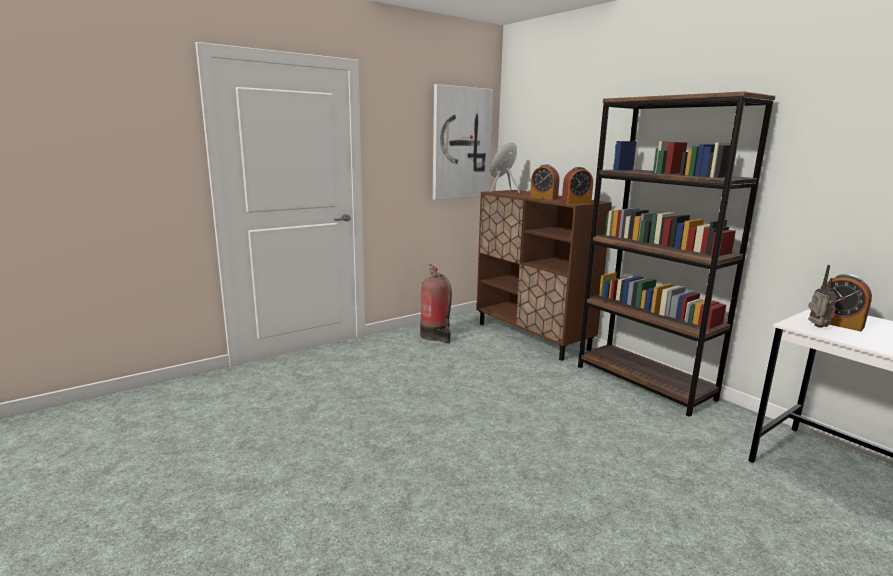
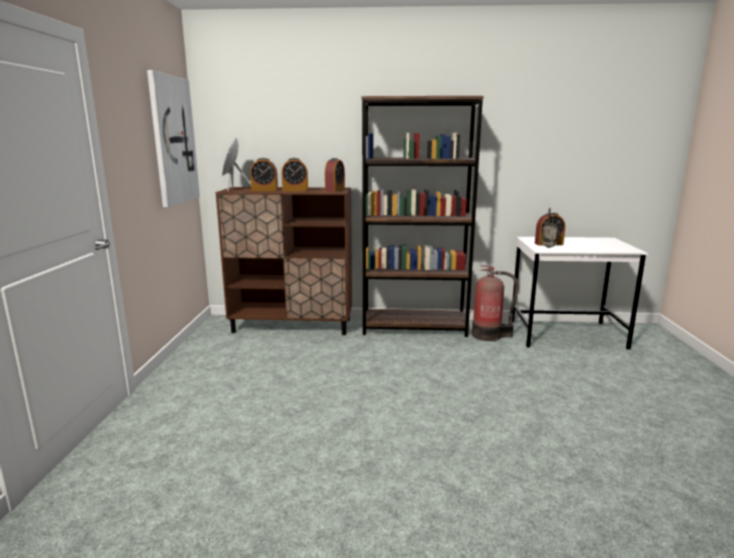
camera: 50 degrees left, 0 degrees up
(435, 336) = (213, 358): fire extinguisher -> fire extinguisher (489, 335)
(520, 195) = (264, 190): none -> alarm clock

